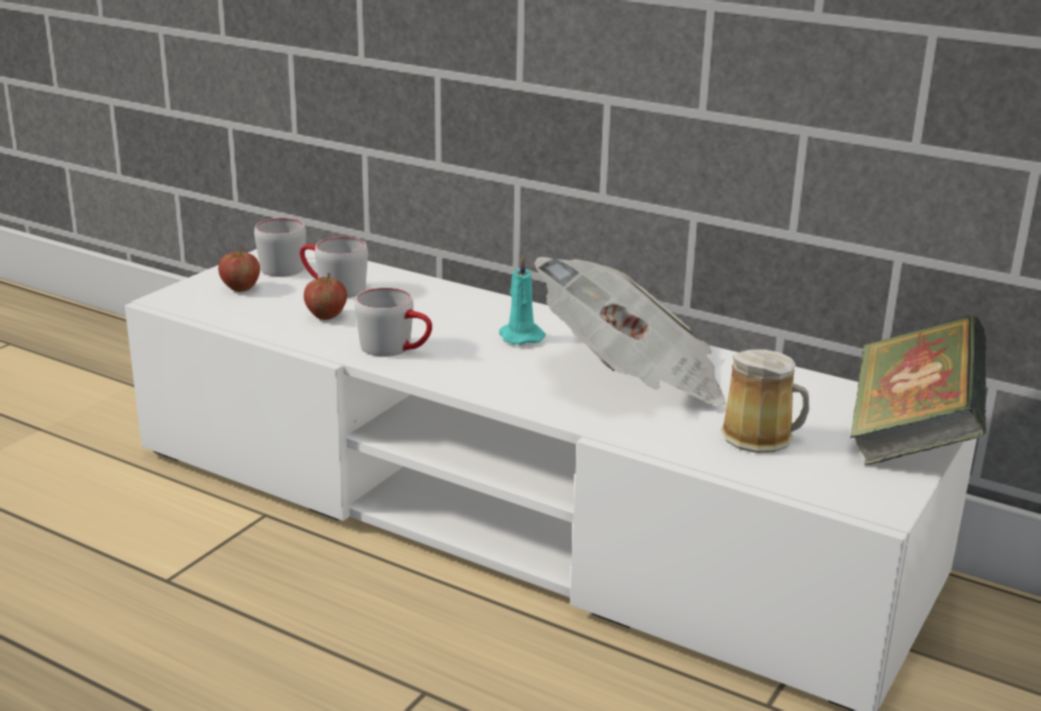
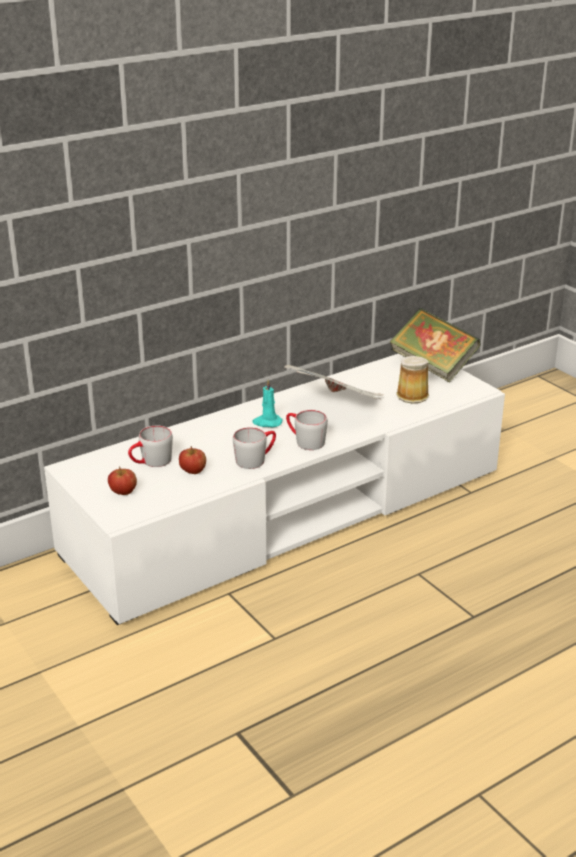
camera: 65 degrees left, 5 degrees up
(286, 265) = (97, 471): grey mug -> grey mug (304, 441)

